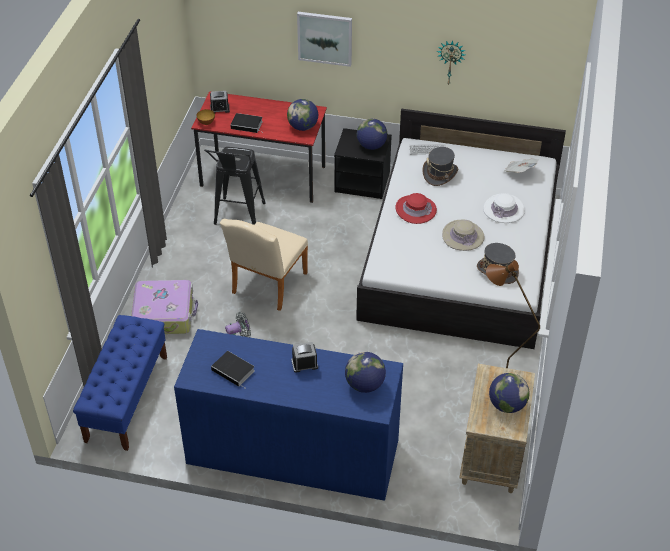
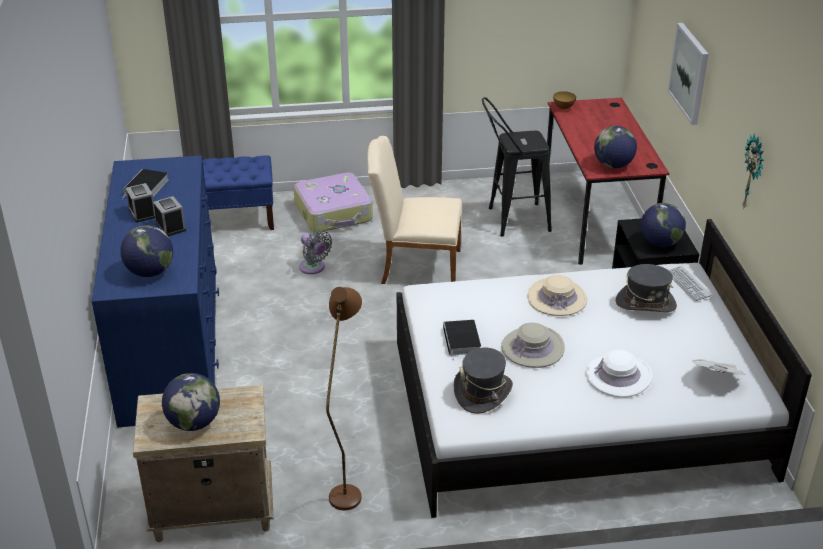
camera: 70 degrees right, 10 degrees down
(220, 108) = (596, 109): alarm clock -> alarm clock (142, 213)
(247, 125) = (583, 131): book -> book (462, 341)
(415, 210) = (557, 298): red hat -> beige hat

